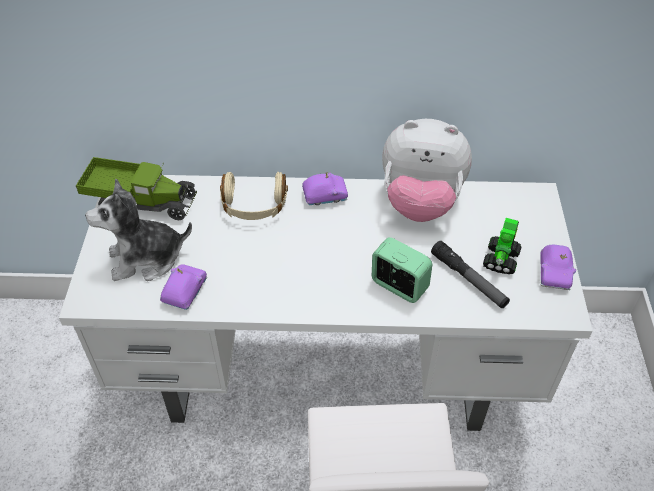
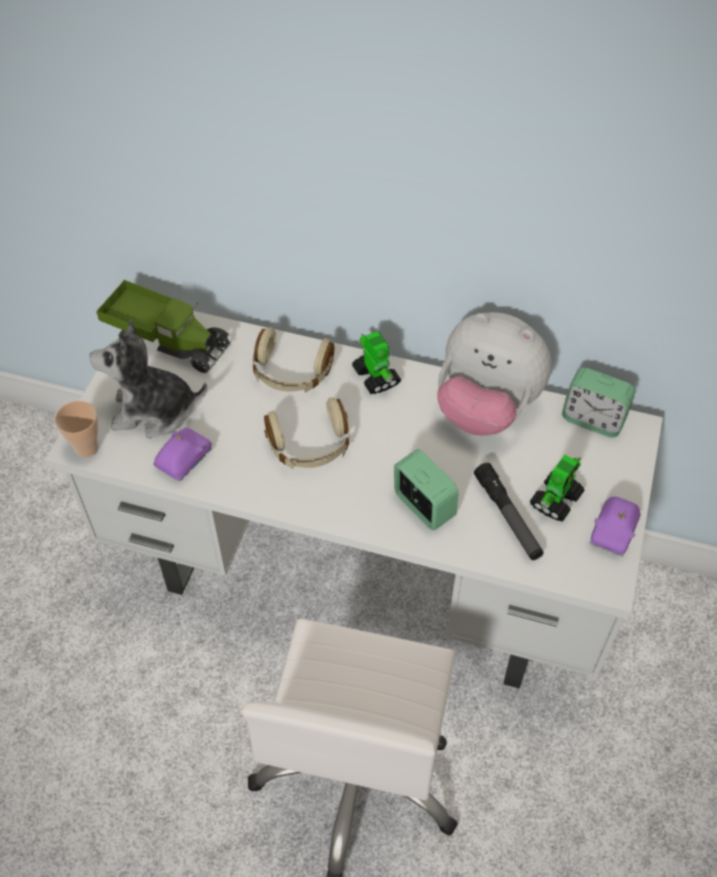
camera: 15 degrees right, 5 degrees up
(95, 300) = (87, 448): none -> cup
(289, 259) = (310, 446): none -> beige headphones
(324, 196) = (376, 376): purple toy car -> toy robot
(505, 194) = (593, 419): none -> alarm clock

